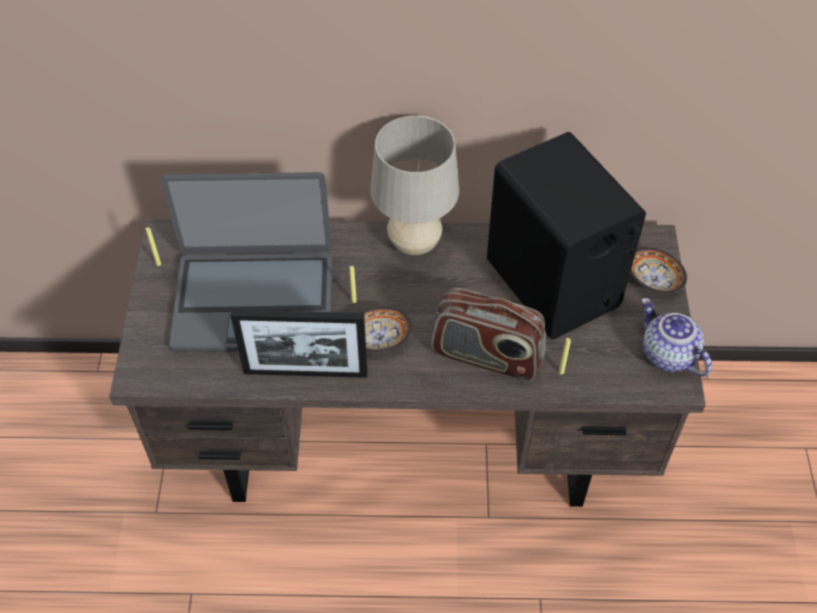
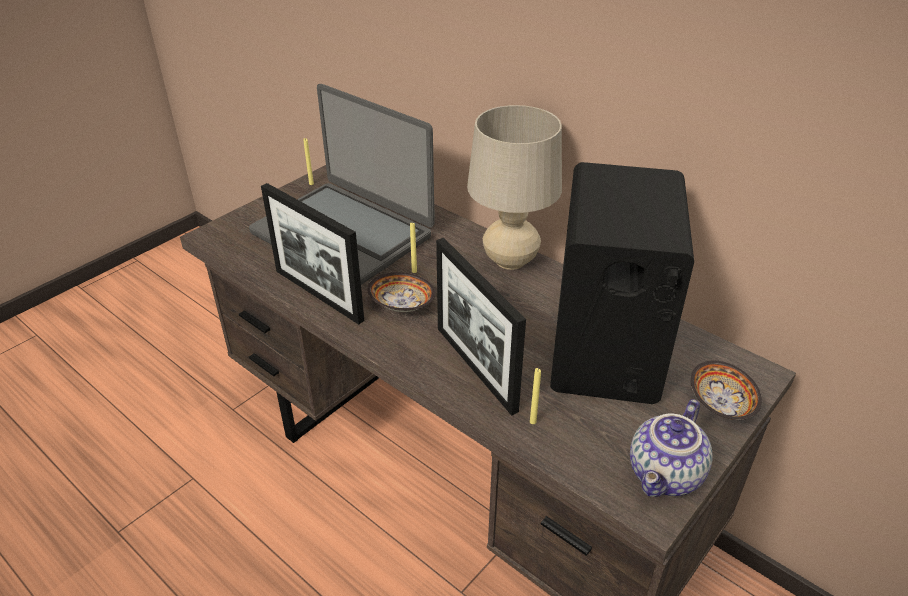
camera: 40 degrees right, 15 degrees down
(486, 356) = (475, 368): radio -> picture frame
(666, 355) = (666, 475): teapot -> teapot turned 150 degrees counterclockwise

